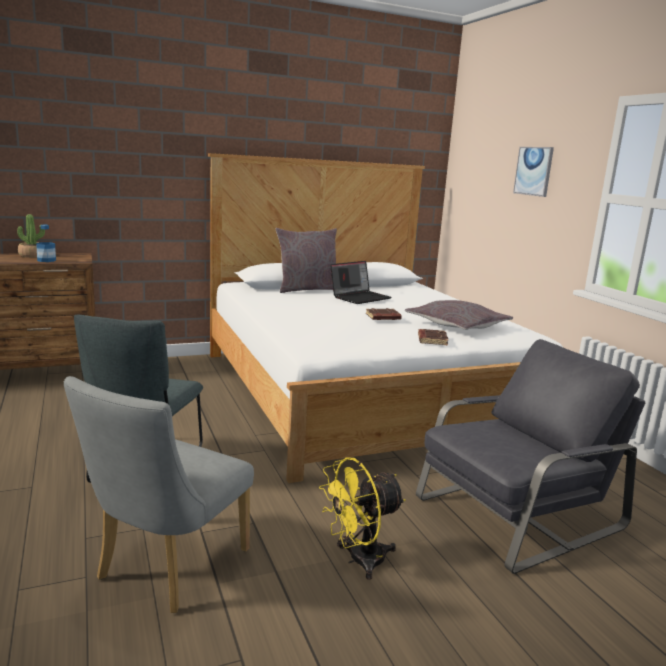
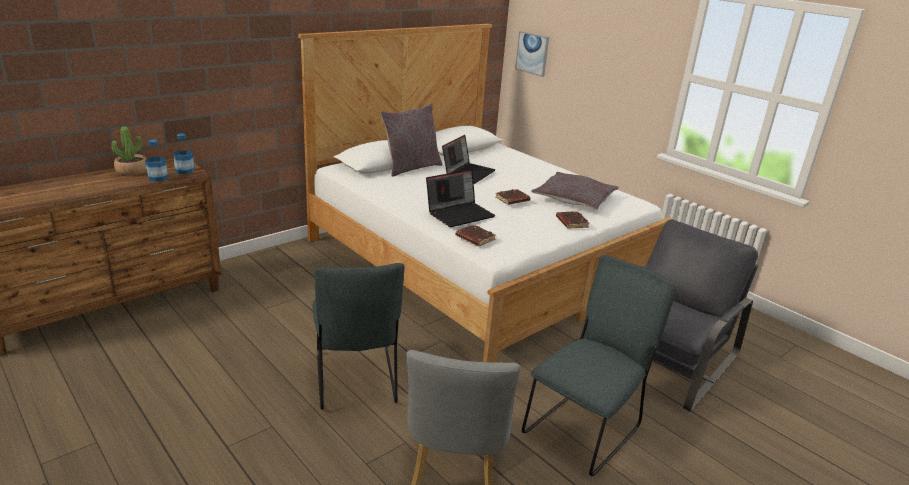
camera: 20 degrees left, 10 degrees up
(75, 259) = (184, 171): none -> bottle
(304, 337) = (474, 238): none -> brown book
(311, 319) = (460, 214): none -> laptop
(358, 560) = (585, 428): yellow fan -> grey chair
(533, 171) = (611, 41): picture -> picture (532, 53)

